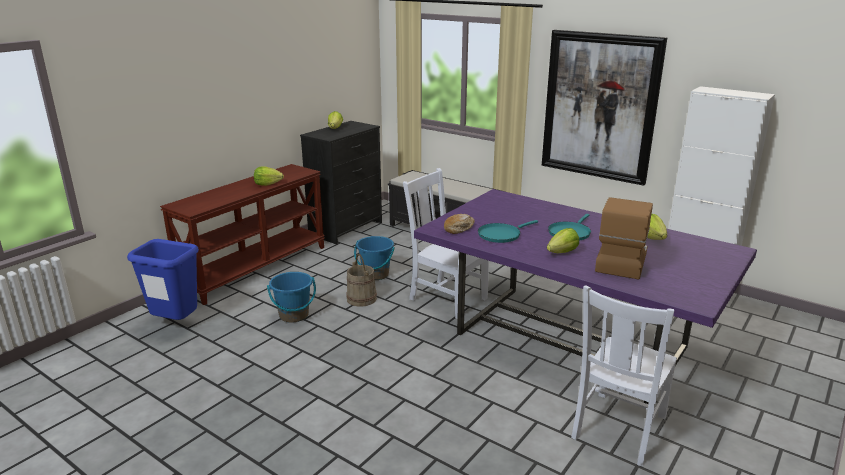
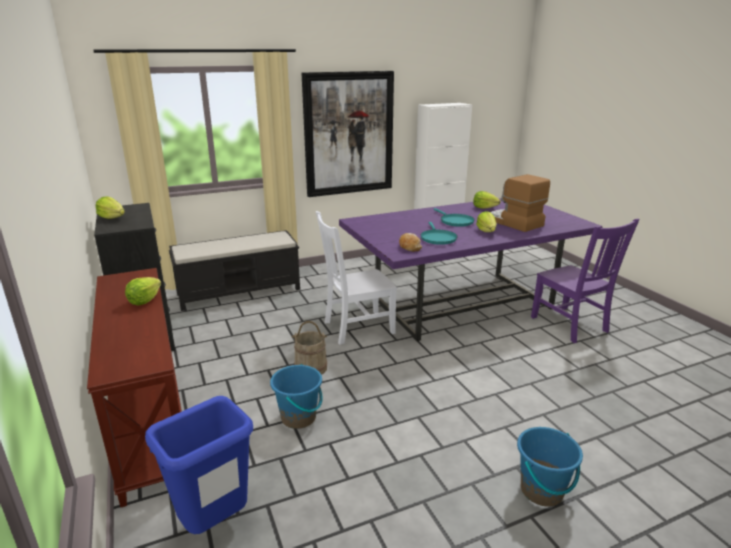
camera: 60 degrees left, 0 degrees up
(375, 275) = (273, 347): blue bucket -> blue bucket (542, 491)
(618, 429) = (570, 325): white chair -> purple chair

